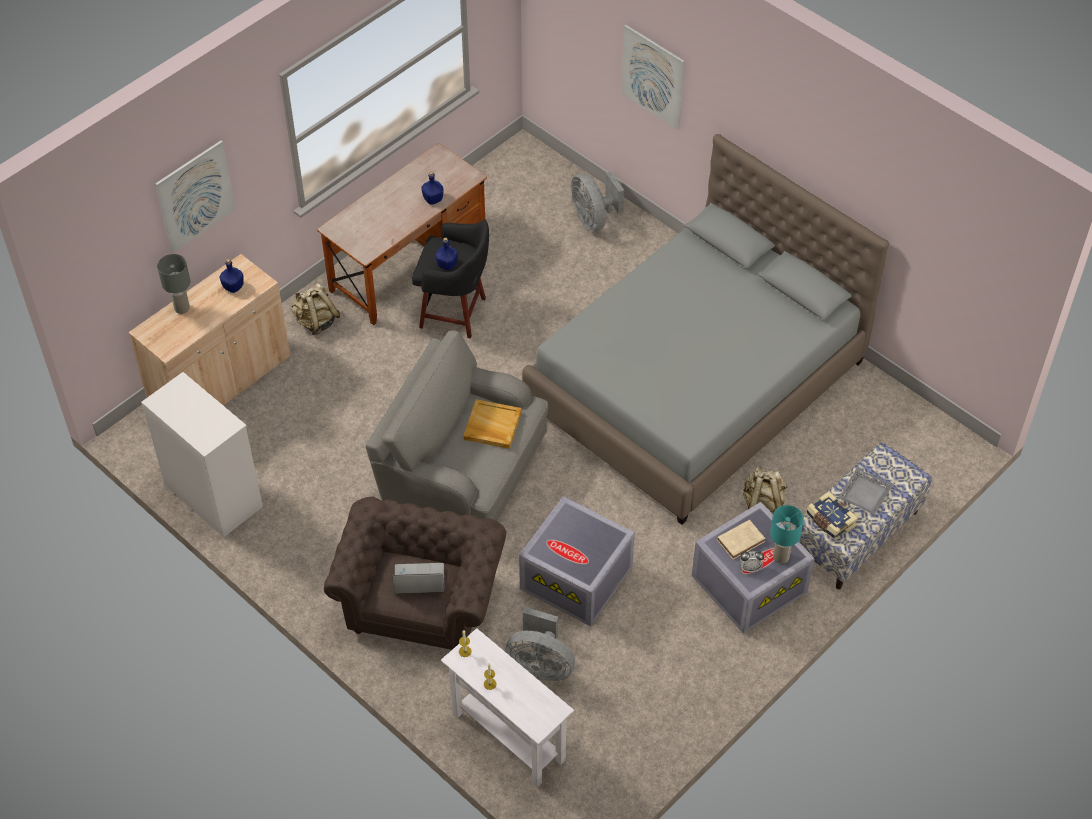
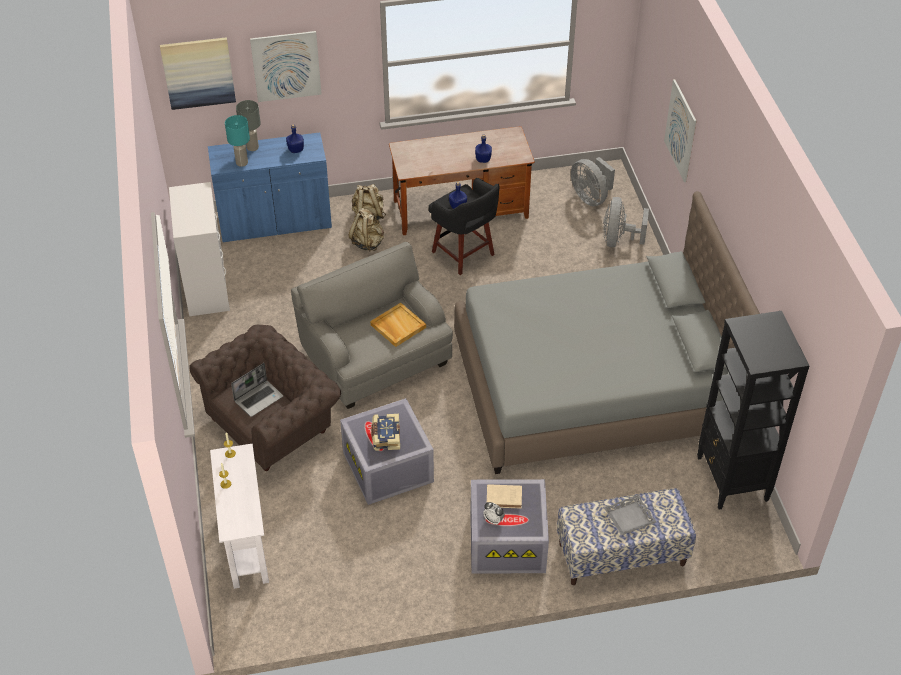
camera: 35 degrees right, 5 degrees down
(106, 251) = (198, 72): none -> picture
(220, 381) = (275, 222): beige cabinet -> blue cabinet
(418, 580) = (259, 398): laptop -> laptop turned 105 degrees clockwise
(540, 665) = (310, 510): grey fan -> grey fan (591, 197)
(763, 504) = (568, 493): beige backpack -> beige backpack (368, 242)
(781, 557) = (524, 526): turquoise table lamp -> turquoise table lamp (242, 163)
(829, 521) = (583, 521): book -> book (385, 436)
(891, 407) = (732, 479): none -> black bookcase

